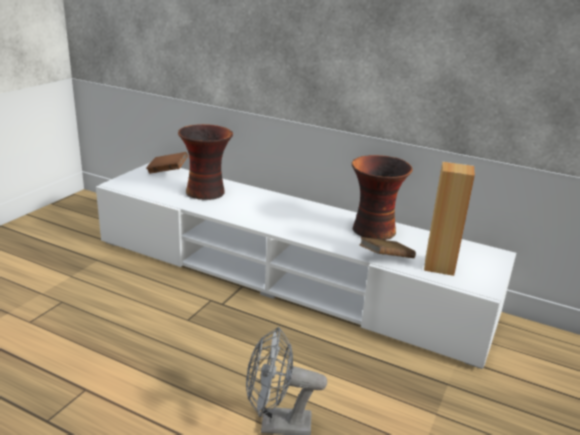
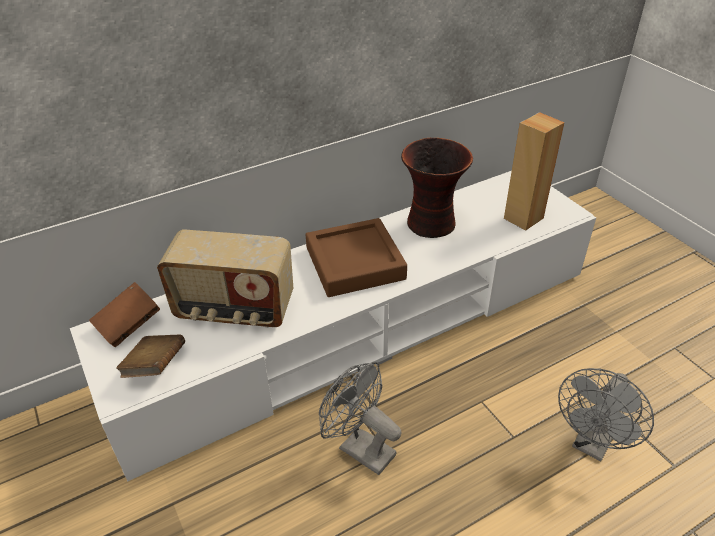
camera: 55 degrees left, 15 degrees up
(181, 309) = (359, 448): none -> grey fan
(207, 192) = (234, 310): vase -> radio
(292, 215) = (355, 263): none -> brown tray
(385, 259) = (492, 243): brown book -> brown book (155, 366)

